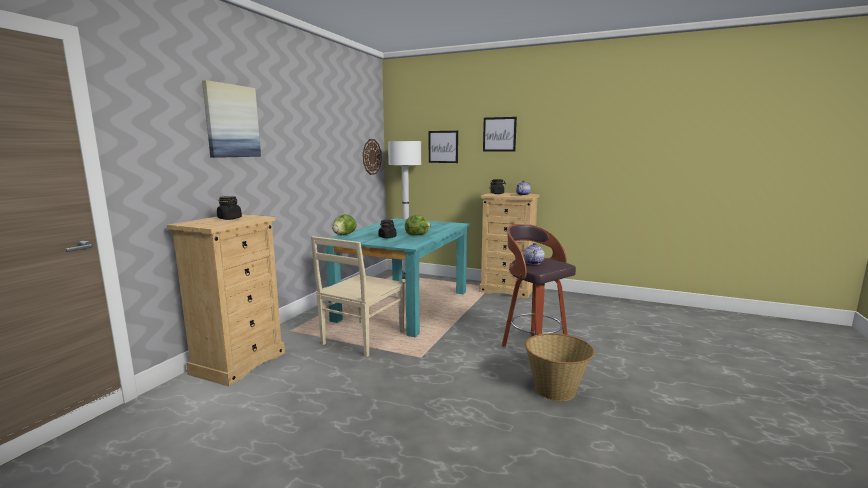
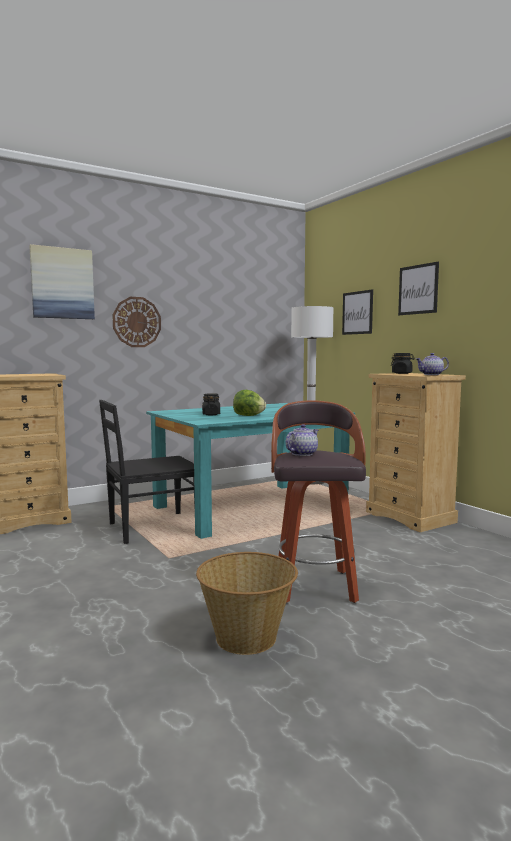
camera: 35 degrees right, 5 degrees down
(229, 218) = (28, 374): black jar -> none
(344, 235) = (180, 410): lettuce -> none
(362, 339) = (151, 527): beige chair -> black chair
(371, 157) = (277, 328): wall clock -> wall clock (137, 322)

